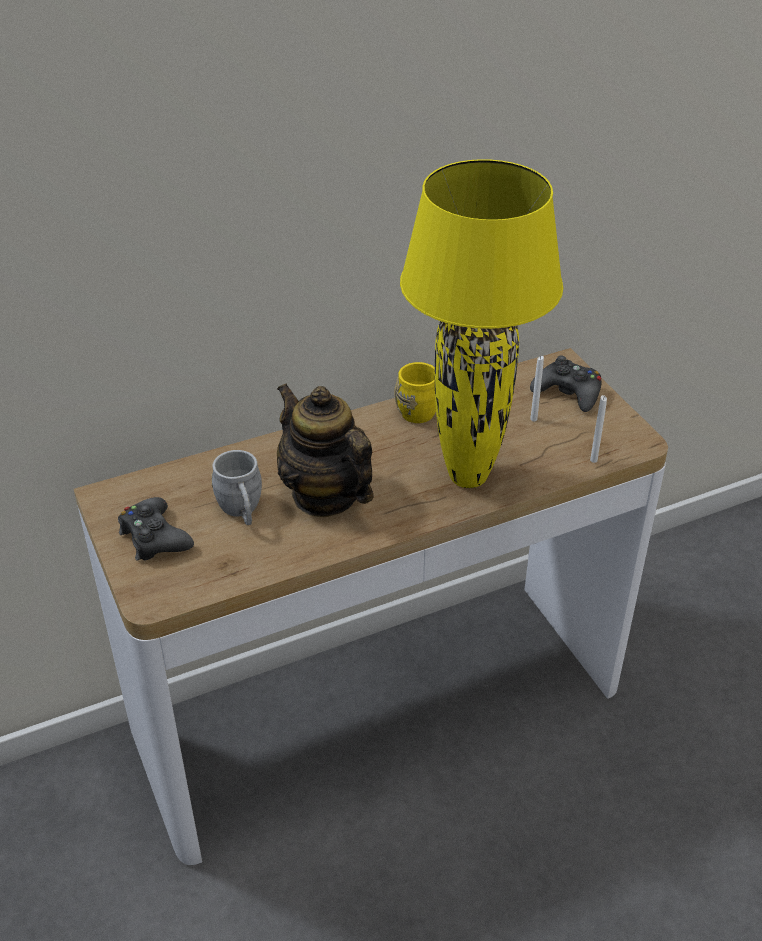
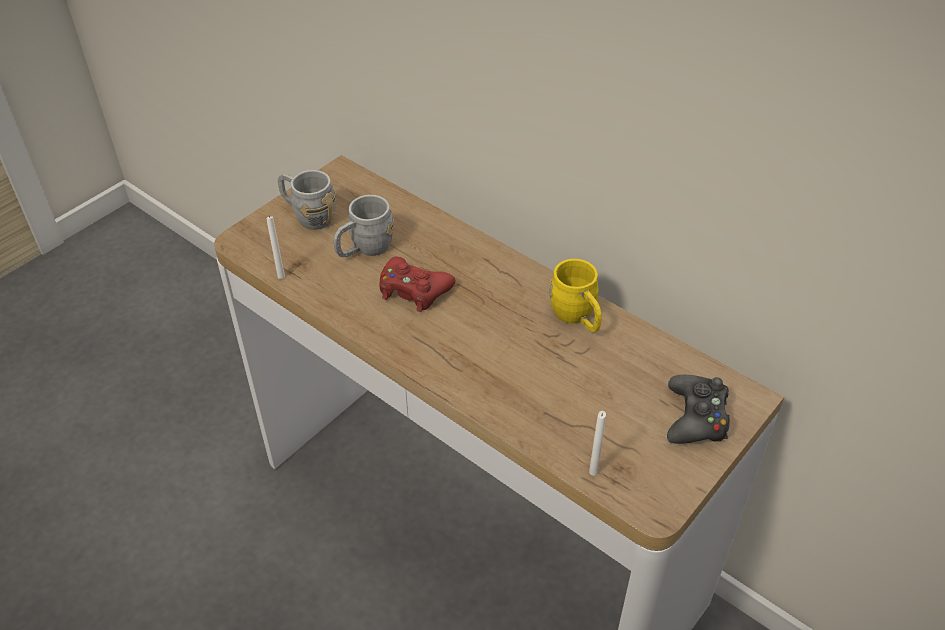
camera: 65 degrees right, 5 degrees up
(154, 538) = (308, 215): black game controller -> grey mug
(325, 495) = (413, 290): teapot -> red game controller
(469, 476) = (501, 378): yellow table lamp -> none
(533, 419) = (627, 401): white candle -> white candle (281, 276)

